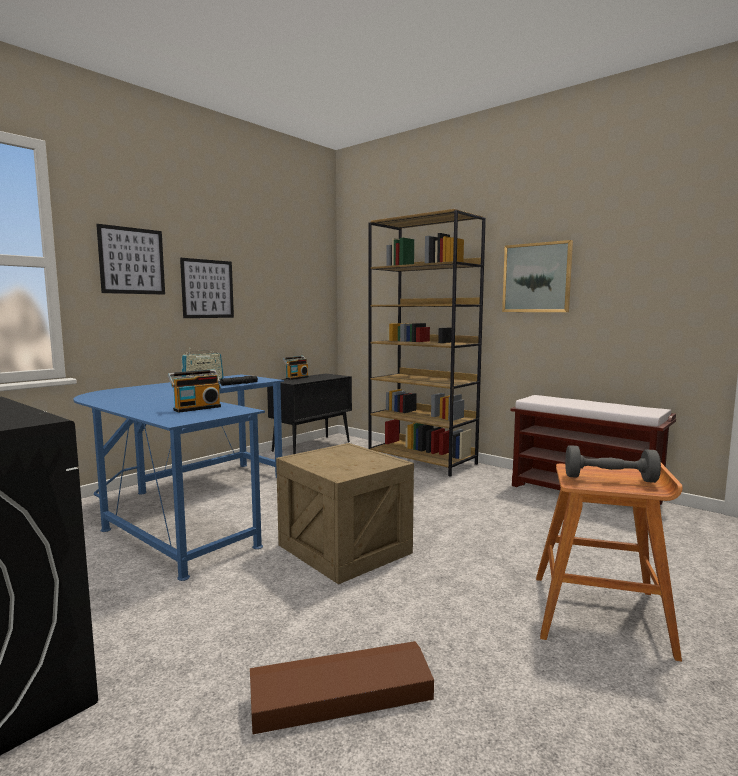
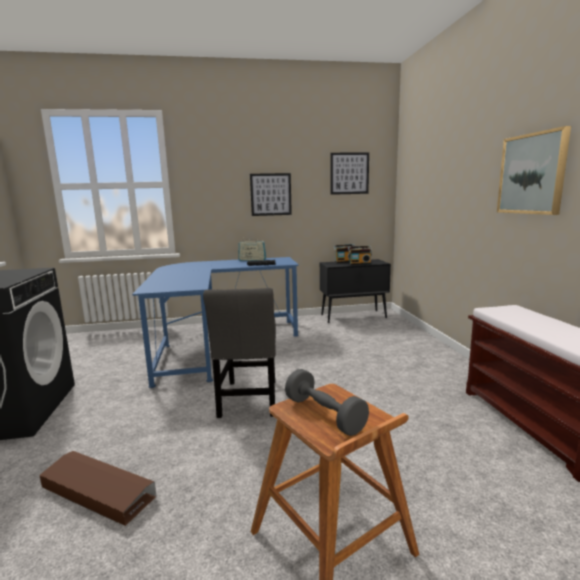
camera: 40 degrees right, 5 degrees up
(132, 261) = (215, 179): picture -> picture (349, 173)
(196, 408) = (183, 282): radio -> radio (359, 263)
(345, 549) = (249, 400): crate -> grey chair
(422, 460) = (420, 347): brown bookcase -> none

